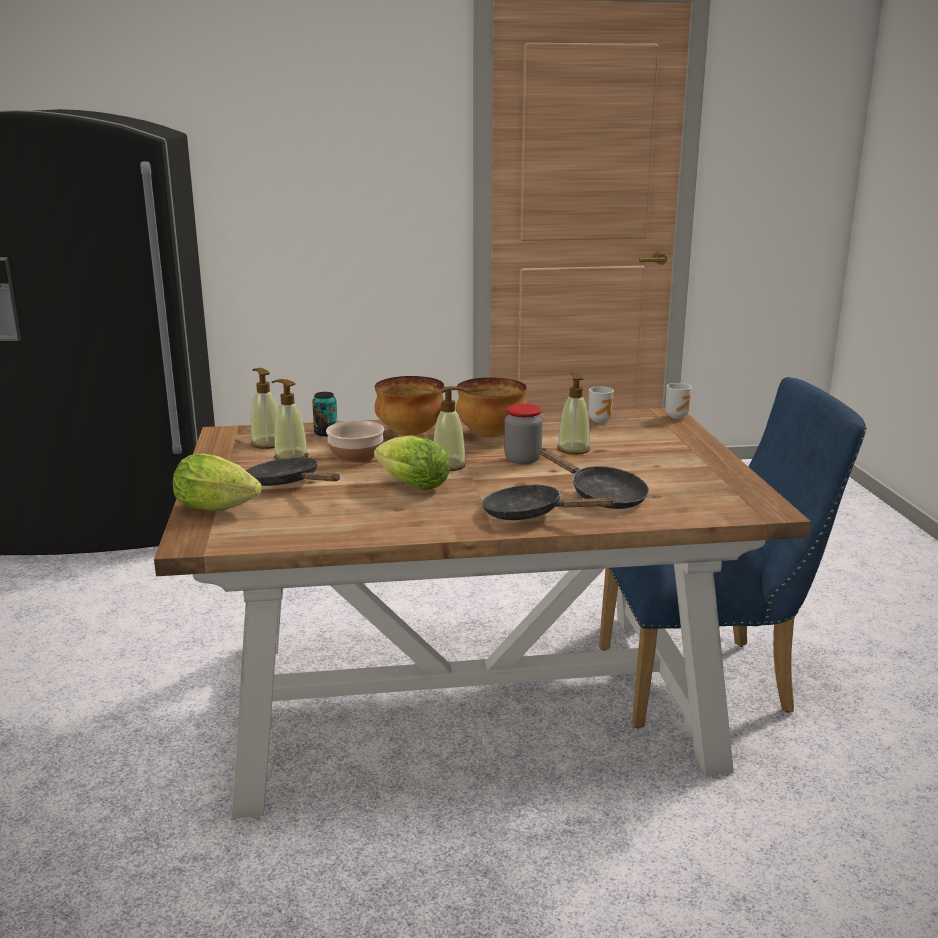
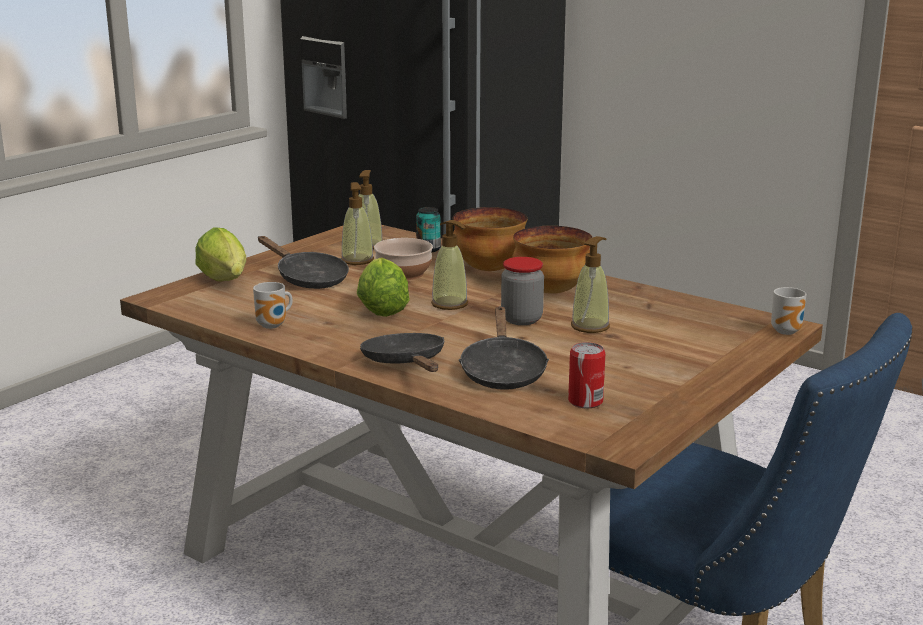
camera: 45 degrees right, 0 degrees up
(288, 483) = (307, 278): black frying pan -> black frying pan turned 135 degrees clockwise
(601, 420) = (693, 310): mug -> mug (274, 325)
(691, 495) = (585, 401): none -> can

